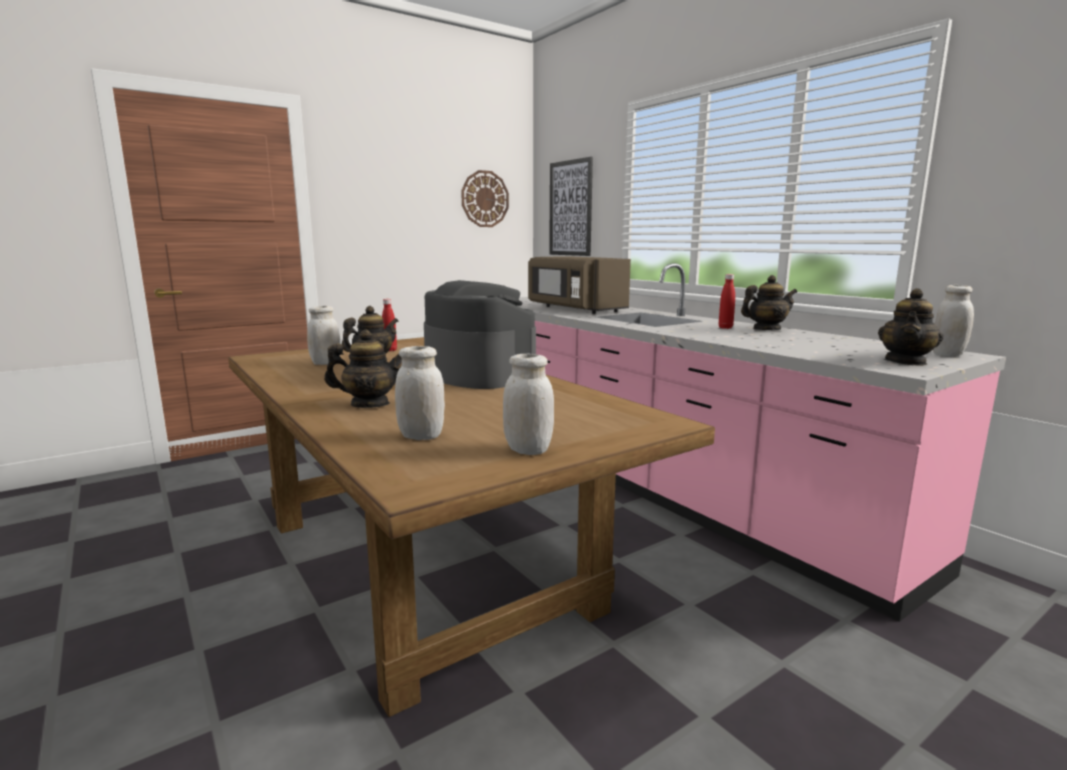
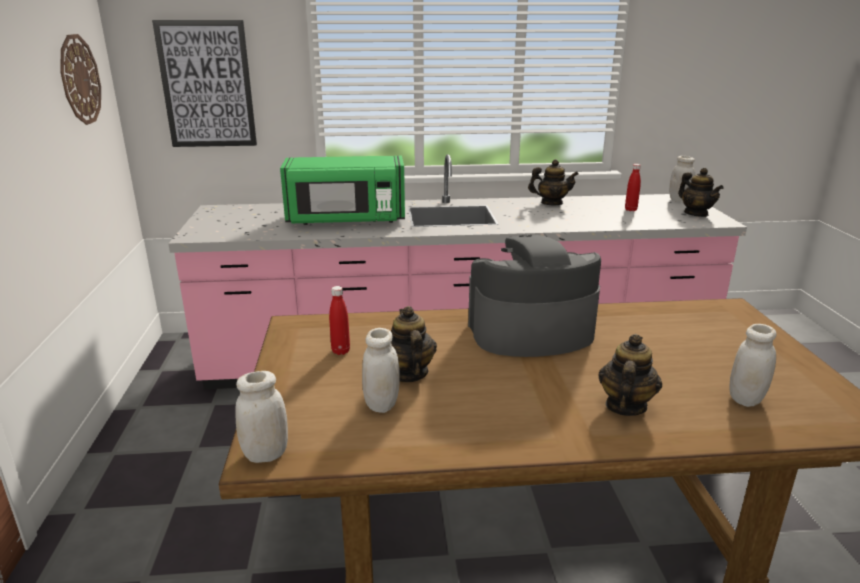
camera: 60 degrees left, 10 degrees up
(528, 450) = (790, 366): white jar -> white jar (265, 454)
(575, 309) = (346, 220): brown microwave -> green microwave
(725, 328) = (530, 209): red bottle -> red bottle (630, 210)
(766, 329) = (551, 203): teapot -> teapot turned 75 degrees clockwise

